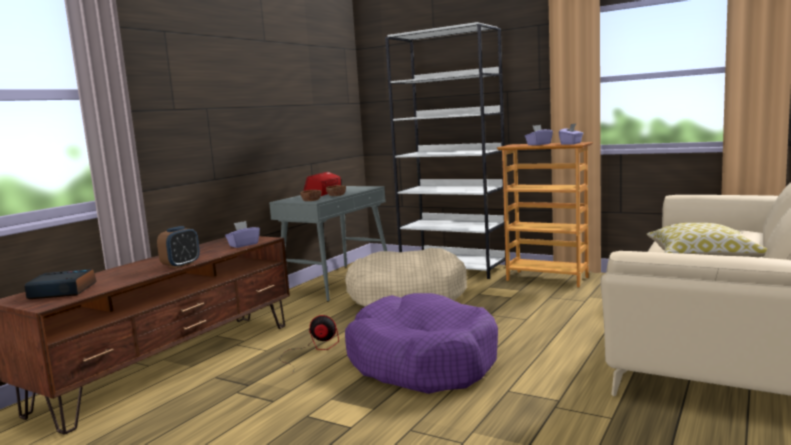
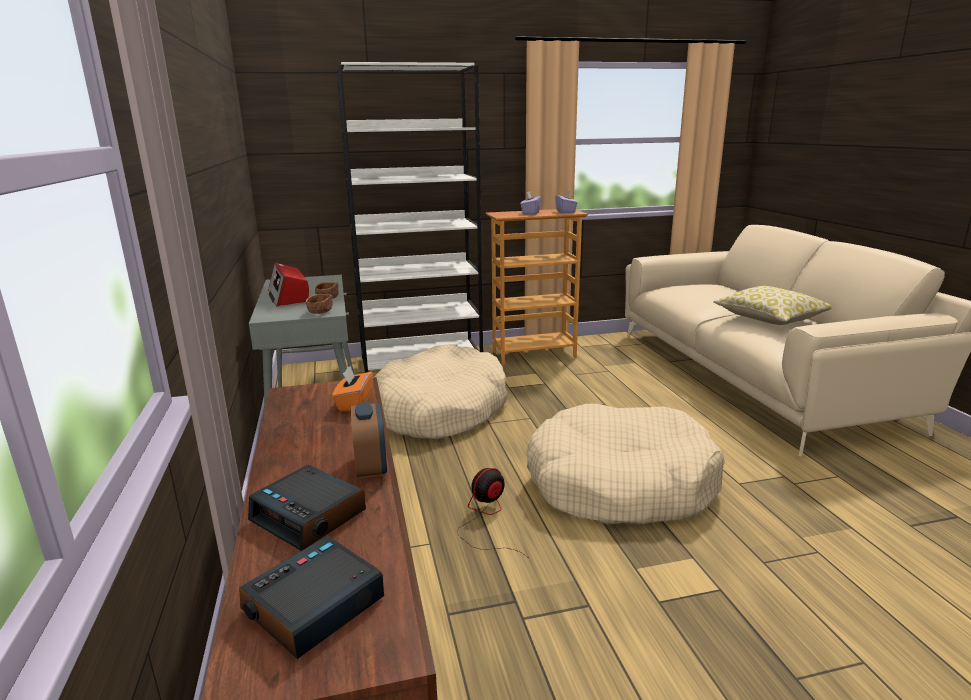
camera: 45 degrees left, 10 degrees up
(125, 272) = (310, 516): none -> alarm clock
(243, 245) = (354, 403): purple tissue box -> orange tissue box
(422, 362) = (620, 484): purple dog bed -> beige dog bed

